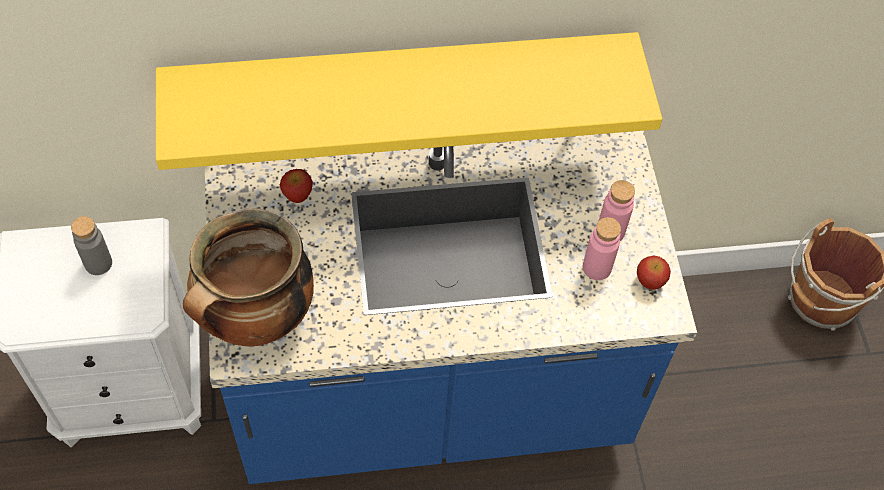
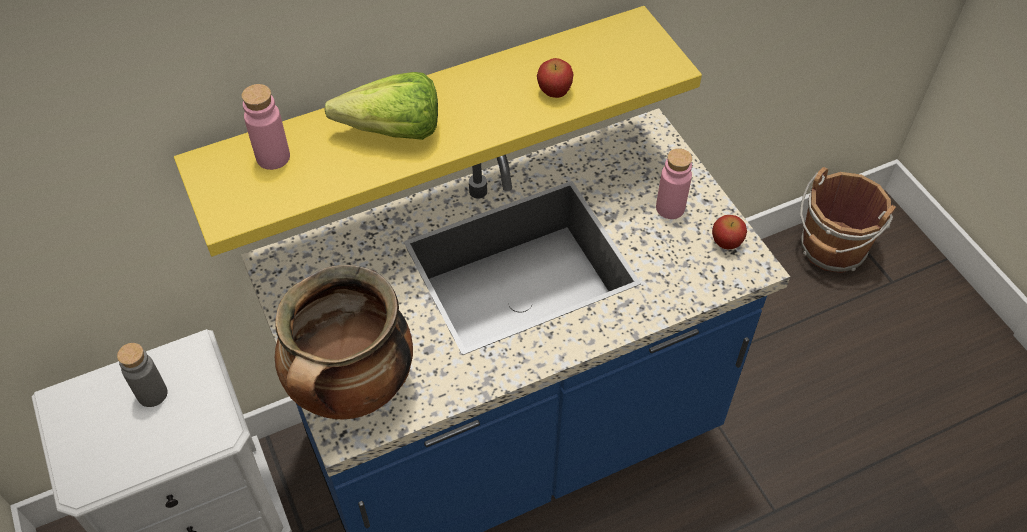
camera: 15 degrees left, 5 degrees down
(297, 194) = (349, 258): apple -> apple (554, 91)
(346, 94) = (384, 130): none -> lettuce
(597, 267) = (671, 244): pink bottle -> pink bottle (273, 157)

